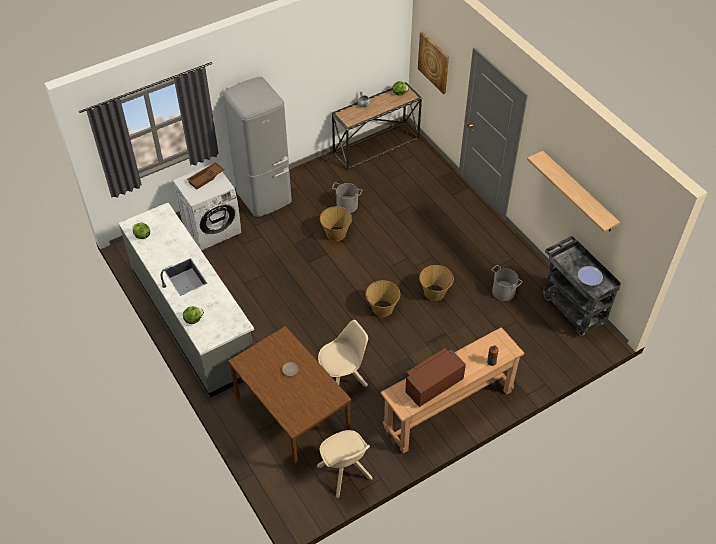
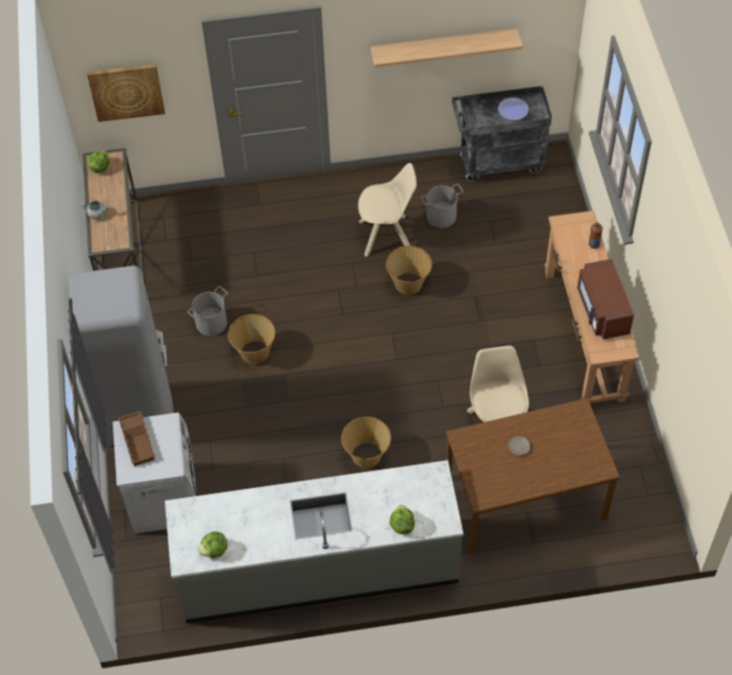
camera: 65 degrees left, 5 degrees up
(345, 473) = (630, 469): beige chair -> beige chair (387, 235)
(382, 308) = (406, 346): basket -> basket (366, 455)

